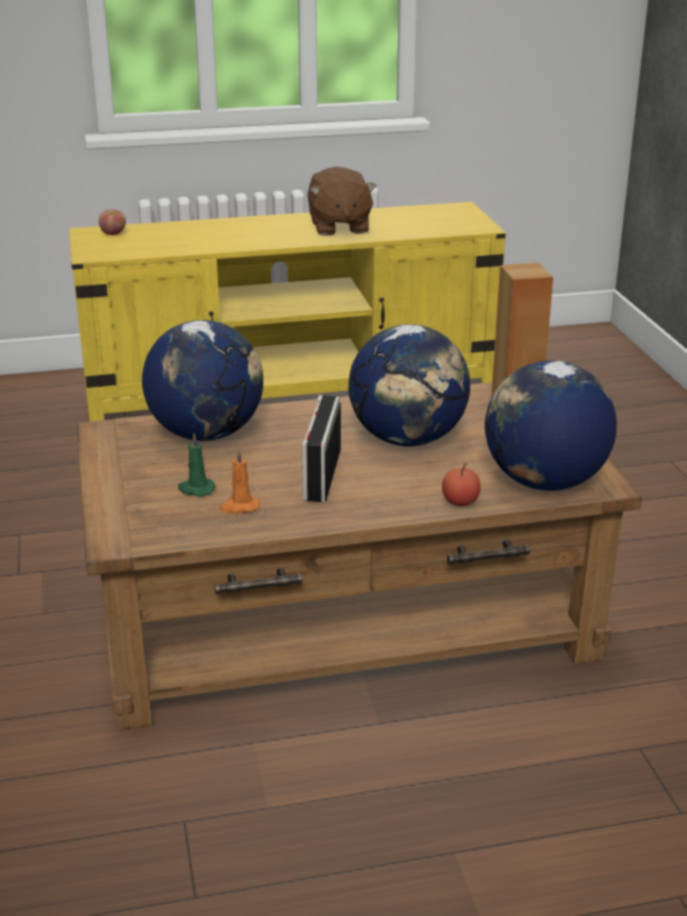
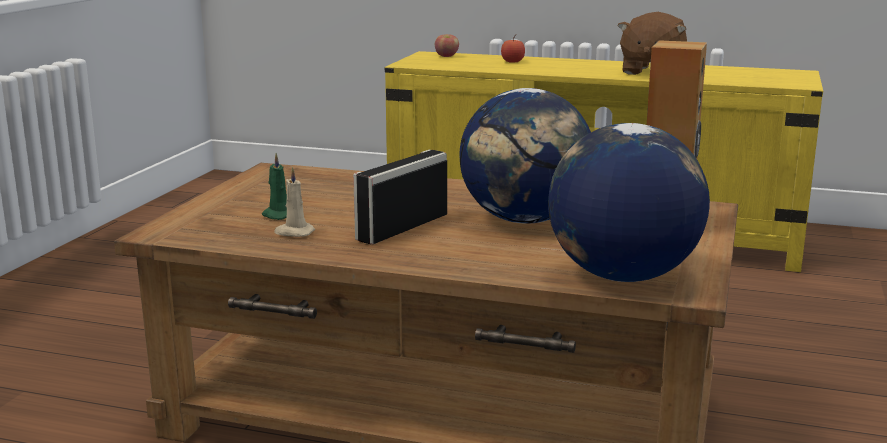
camera: 30 degrees right, 10 degrees down
(206, 434) = (348, 185): globe -> none
(239, 506) = (294, 232): orange candle -> beige candle
(460, 501) = (506, 271): apple -> apple (512, 61)

